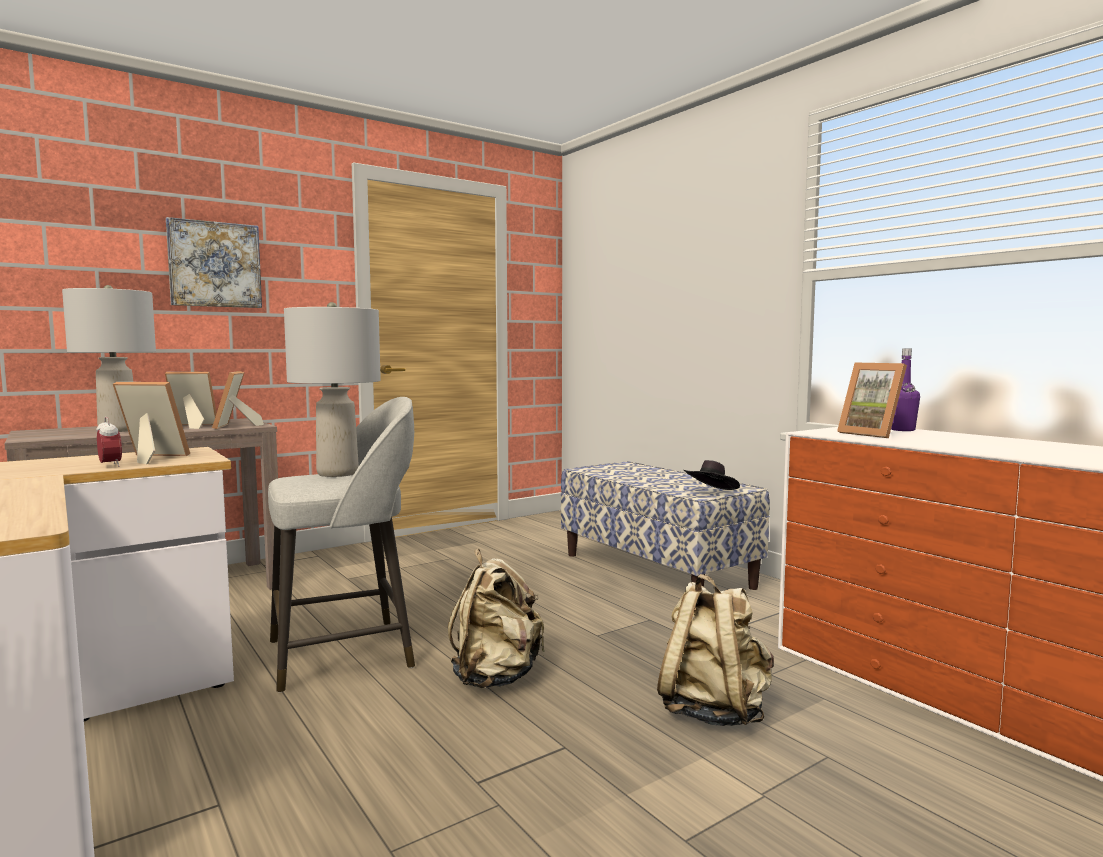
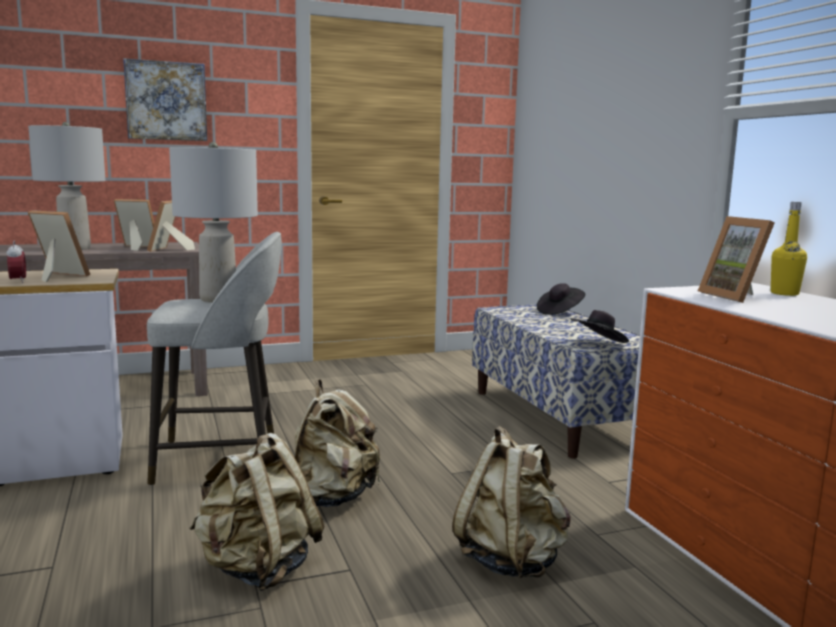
camera: 15 degrees right, 5 degrees up
(466, 763) = (258, 568): none -> beige backpack
(644, 467) = (560, 312): none -> black hat
(902, 430) = (784, 293): purple bottle -> yellow bottle

